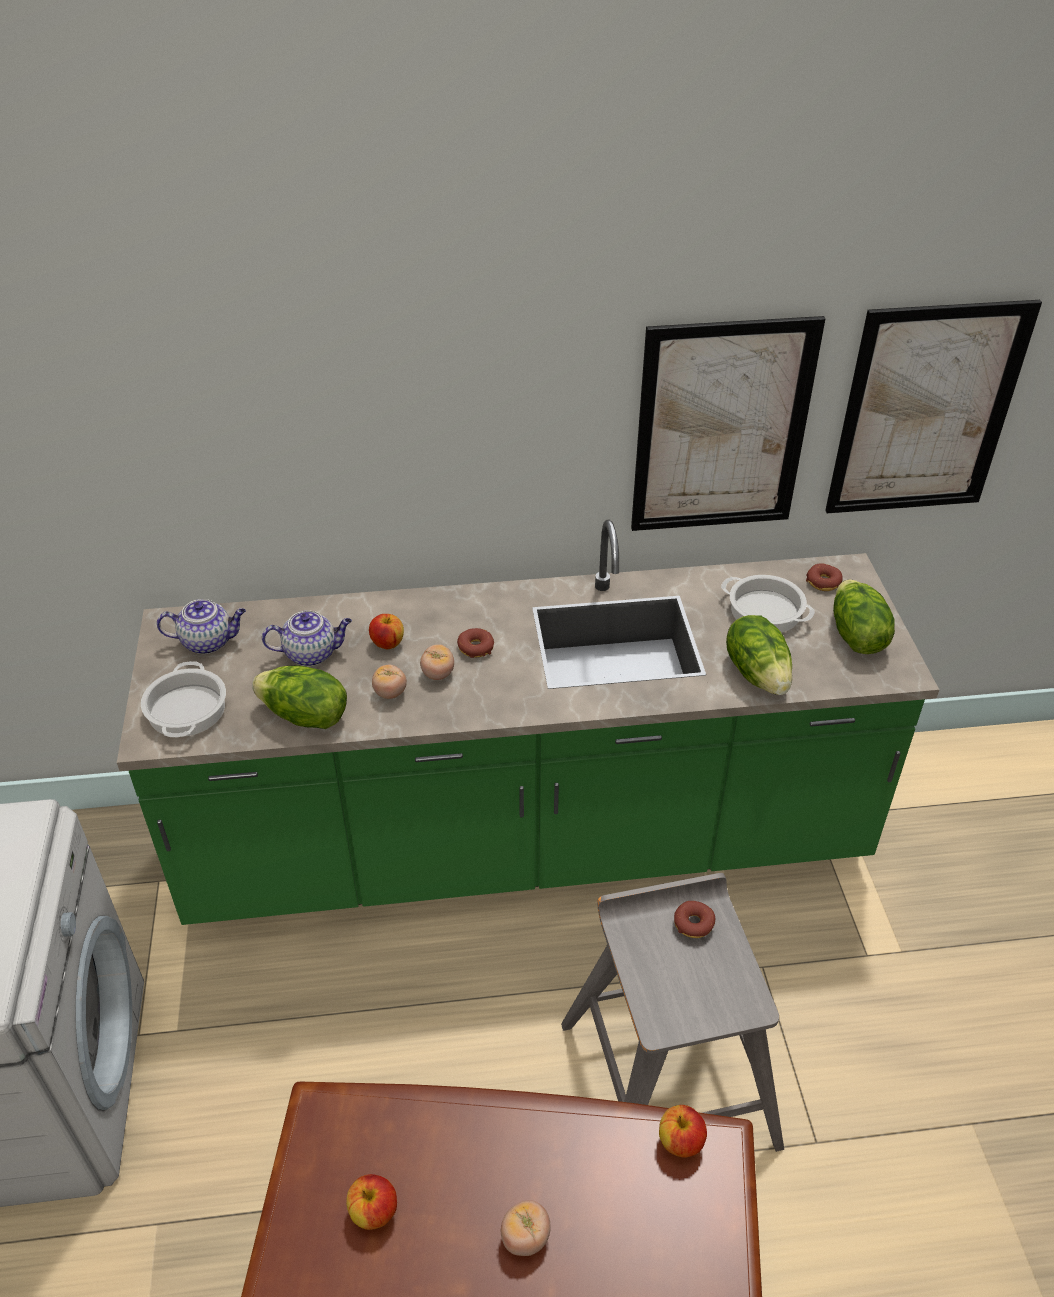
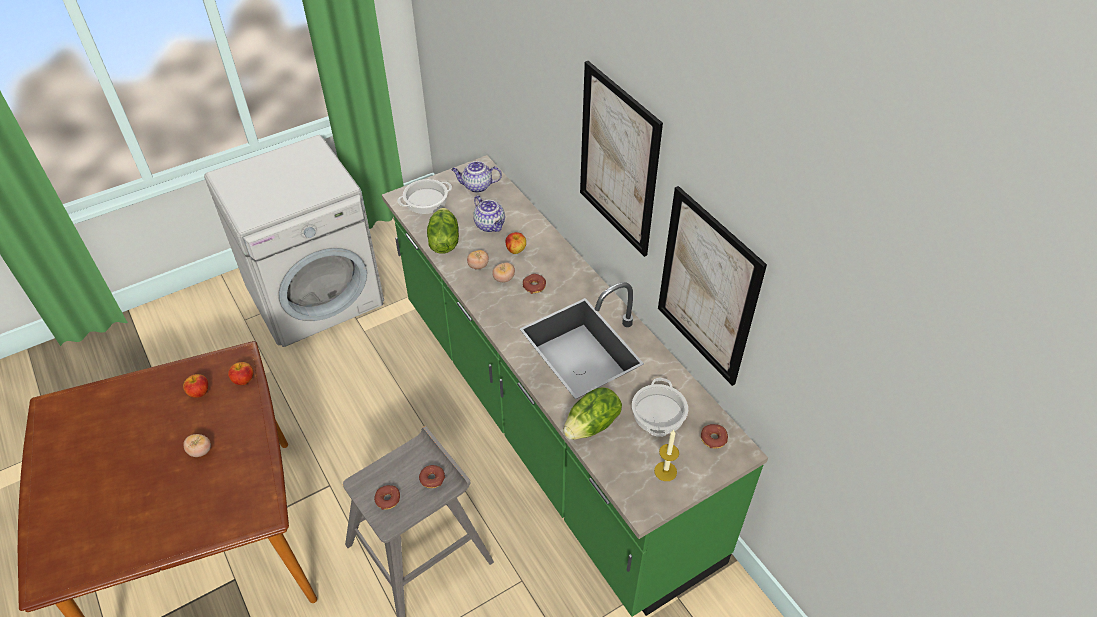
camera: 65 degrees right, 5 degrees up
(208, 642) = (476, 186): teapot -> teapot turned 120 degrees clockwise
(680, 1142) = (265, 498): apple -> apple (243, 380)
(706, 993) = (388, 499): none -> donut
(855, 636) = (665, 471): lettuce -> candle
(926, 411) = (821, 395): picture -> picture (618, 160)

